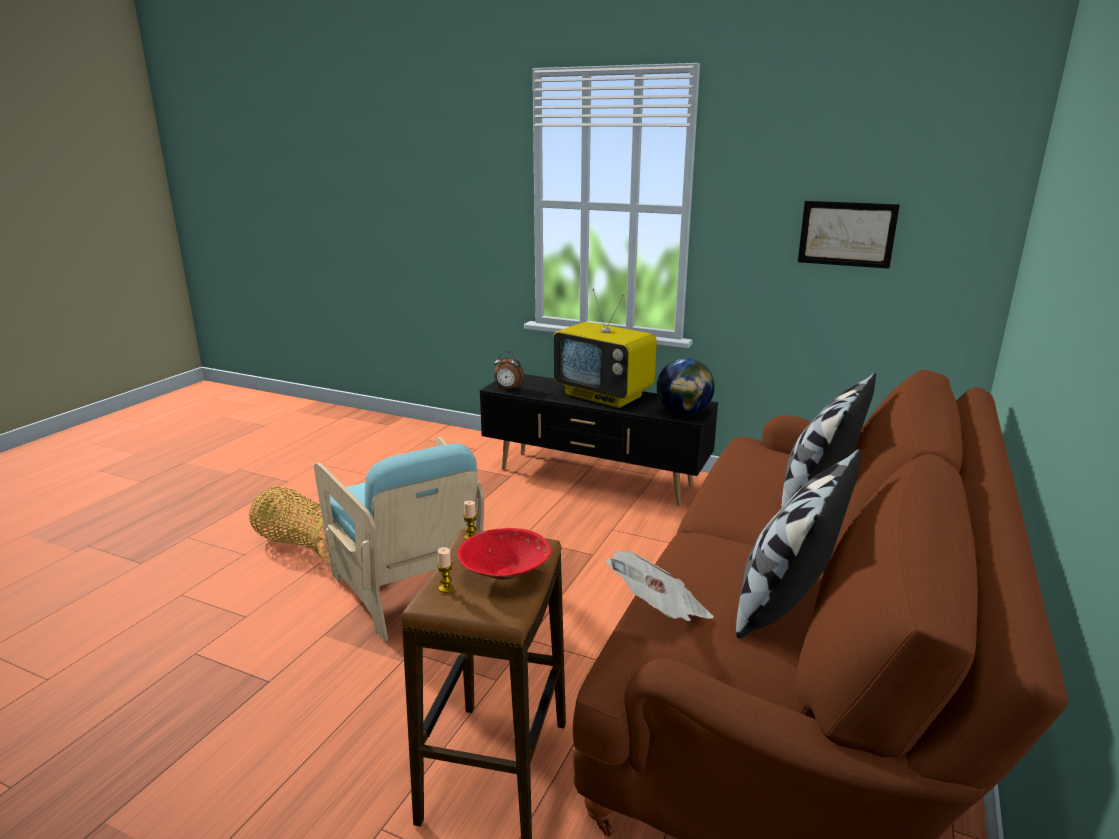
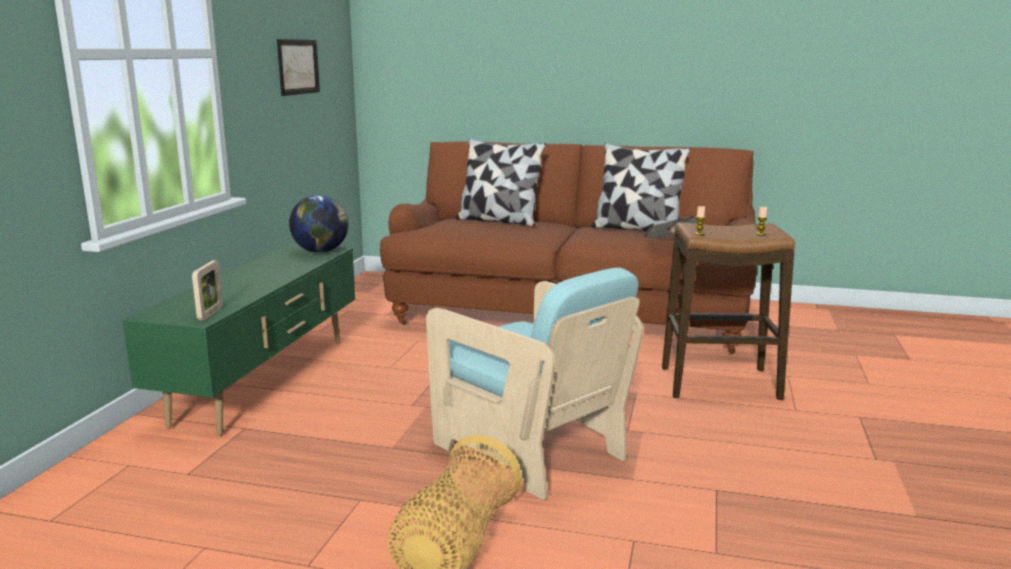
camera: 100 degrees left, 5 degrees down
(409, 588) = (530, 449): turquoise armchair -> turquoise armchair turned 90 degrees clockwise
(503, 572) = (727, 228): red bowl -> none
(508, 389) = (210, 313): alarm clock -> picture frame
(595, 478) = (266, 380): black tv stand -> green tv stand
(604, 395) = (257, 275): television -> none

